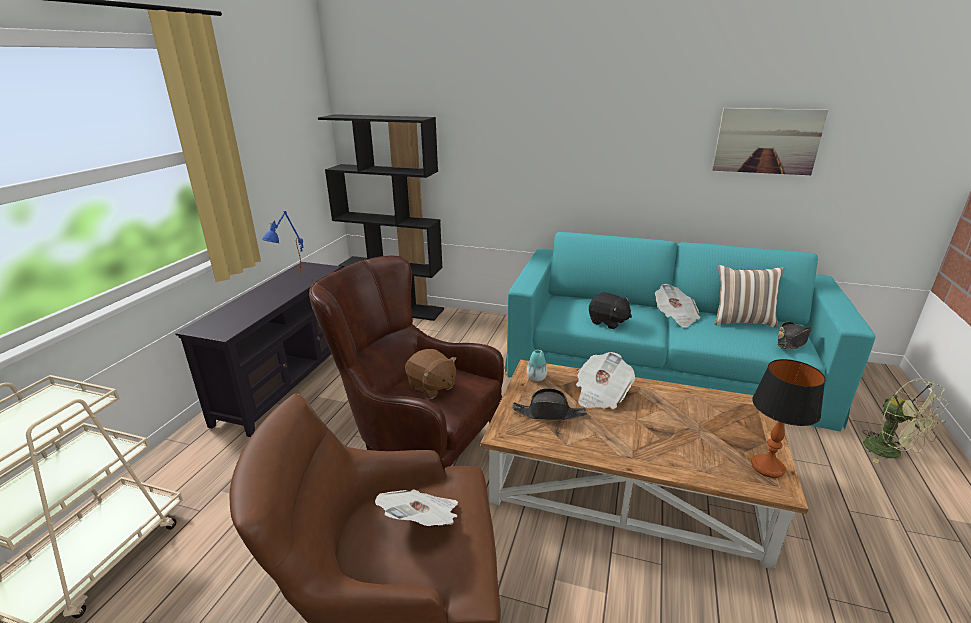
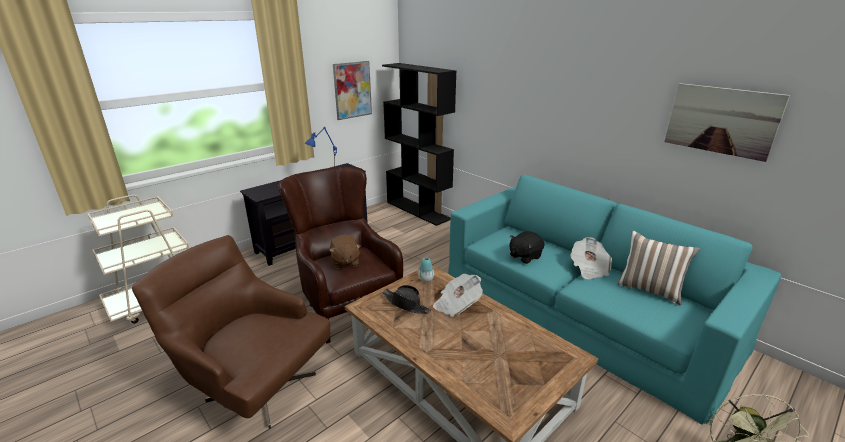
camera: 30 degrees right, 0 degrees up
(287, 156) = (352, 90): none -> picture
(422, 522) = (261, 334): newspaper -> none
(608, 322) = (524, 256): black plush toy -> black plush toy turned 75 degrees clockwise
(767, 467) = (519, 401): table lamp -> none
(792, 341) = (678, 321): black hat -> none

